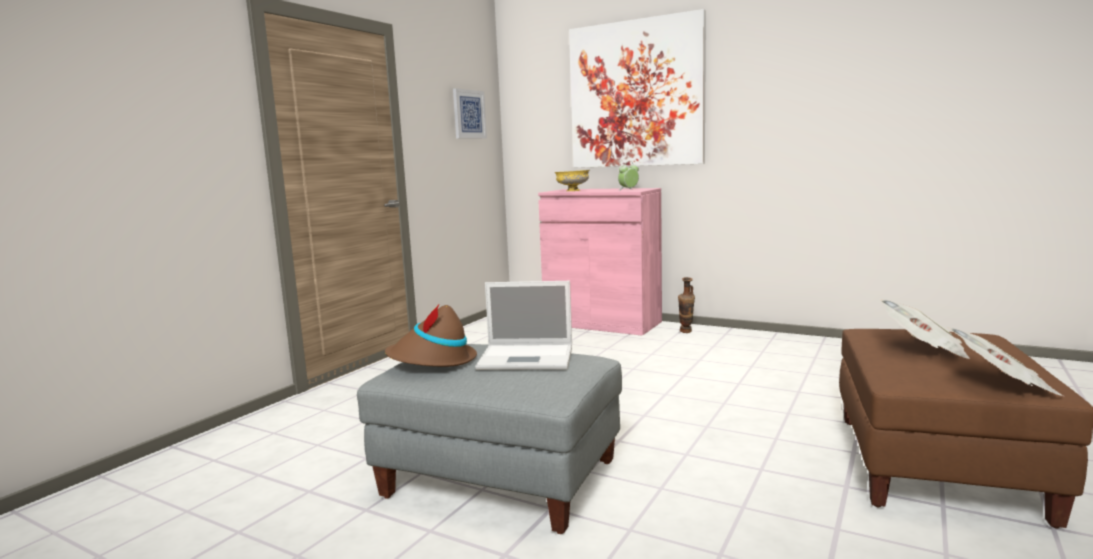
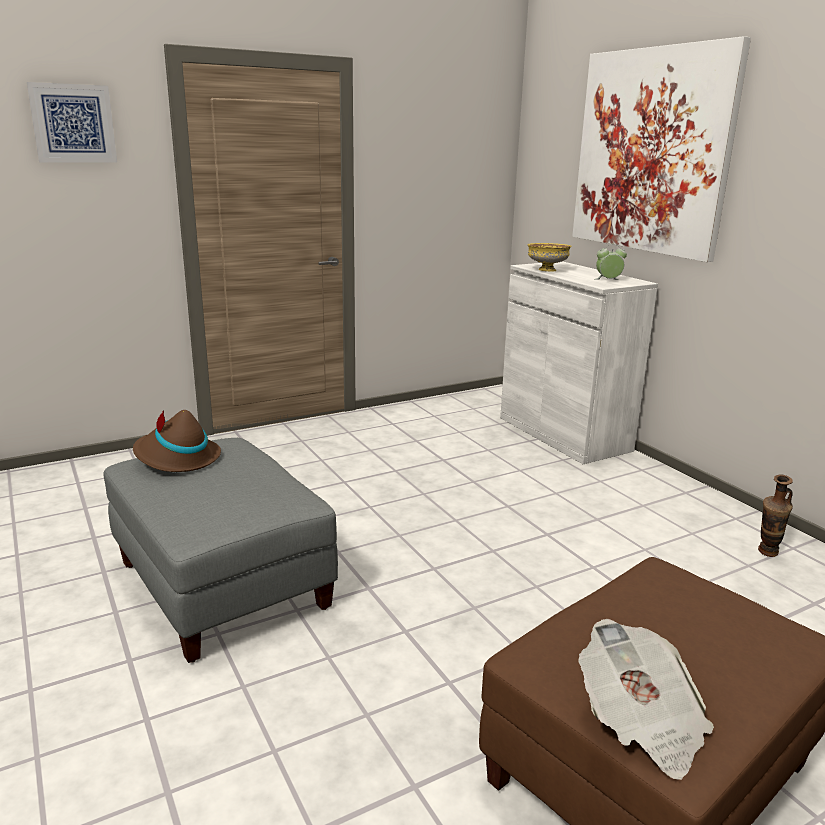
camera: 30 degrees right, 10 degrees up
(469, 114) = (461, 158): picture -> picture (73, 123)
(528, 358) = (242, 482): laptop -> none
(602, 323) = (563, 434): pink cabinet -> white cabinet
(686, 332) = (639, 476): vase -> vase (766, 555)
(924, 349) = (658, 628): newspaper -> none

